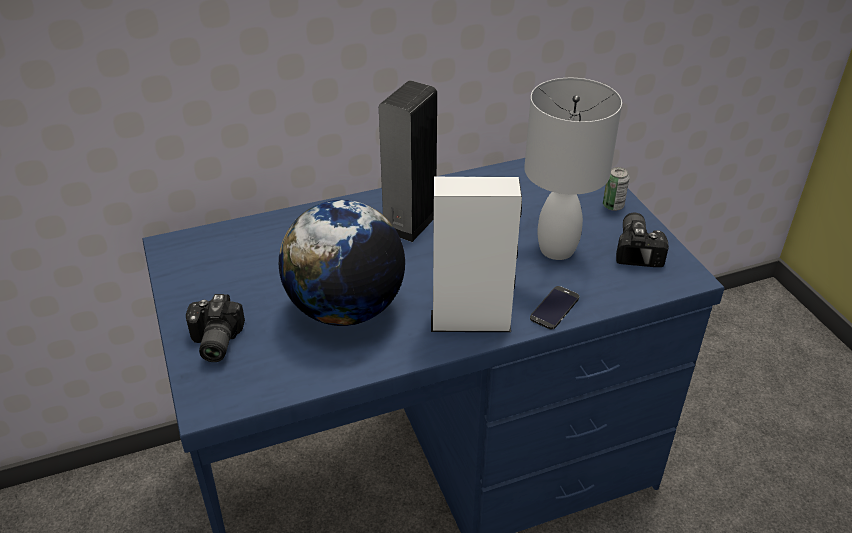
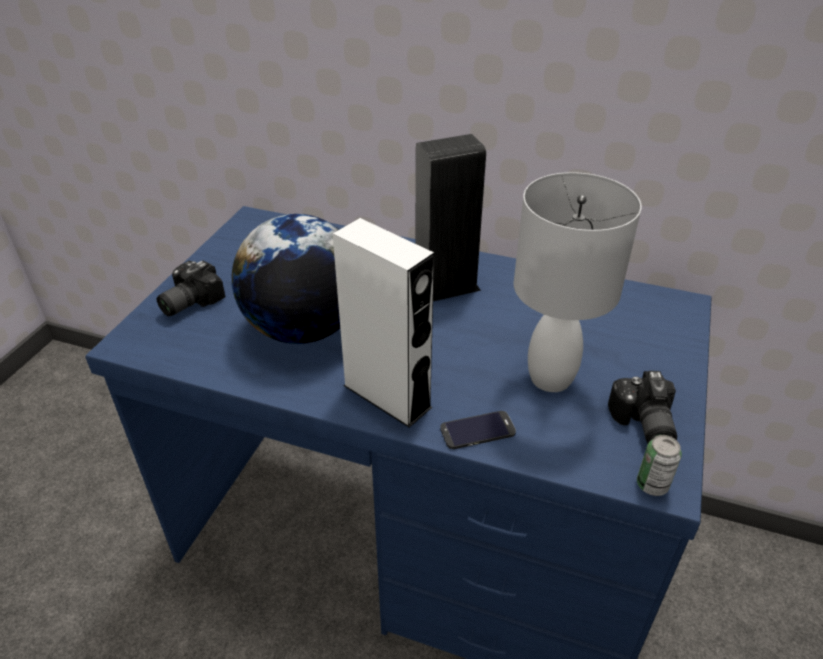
camera: 40 degrees right, 0 degrees up
(613, 206) = (666, 368): can -> can (652, 485)
(639, 249) = (642, 425): camera -> camera turned 135 degrees clockwise

